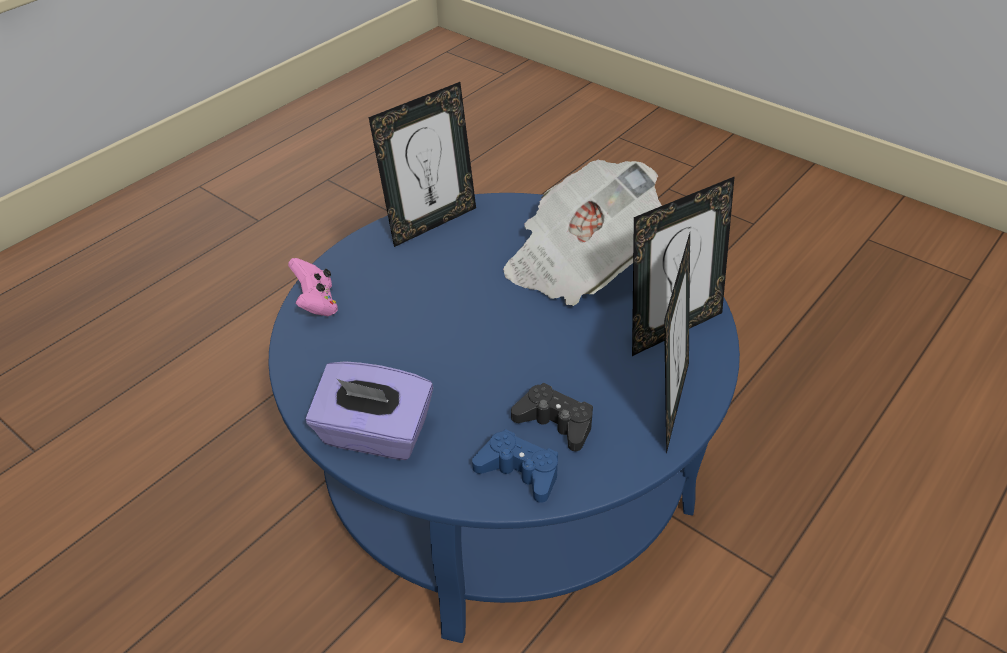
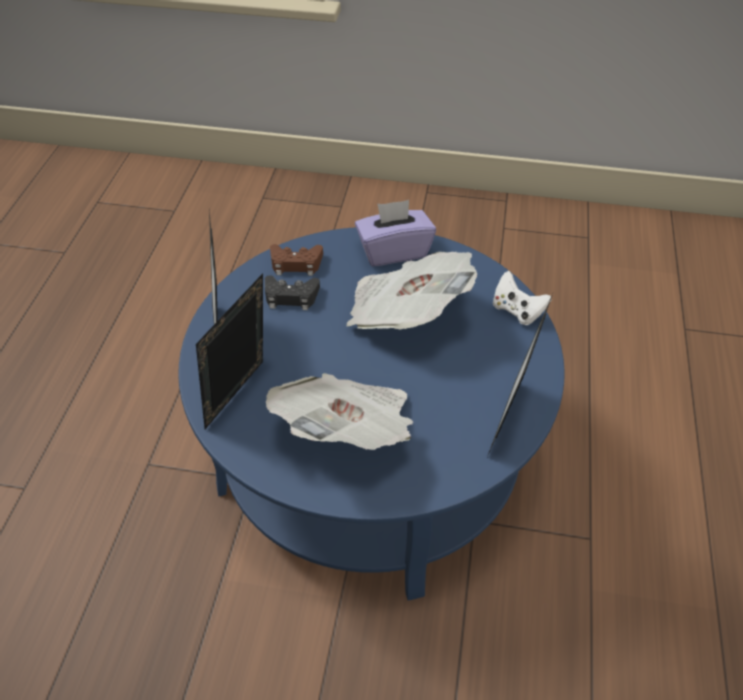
camera: 150 degrees right, 5 degrees up
(317, 303) = (517, 311): pink game controller -> white game controller
(434, 346) = (406, 314): none -> newspaper
(519, 471) = (296, 264): blue game controller -> brown game controller

